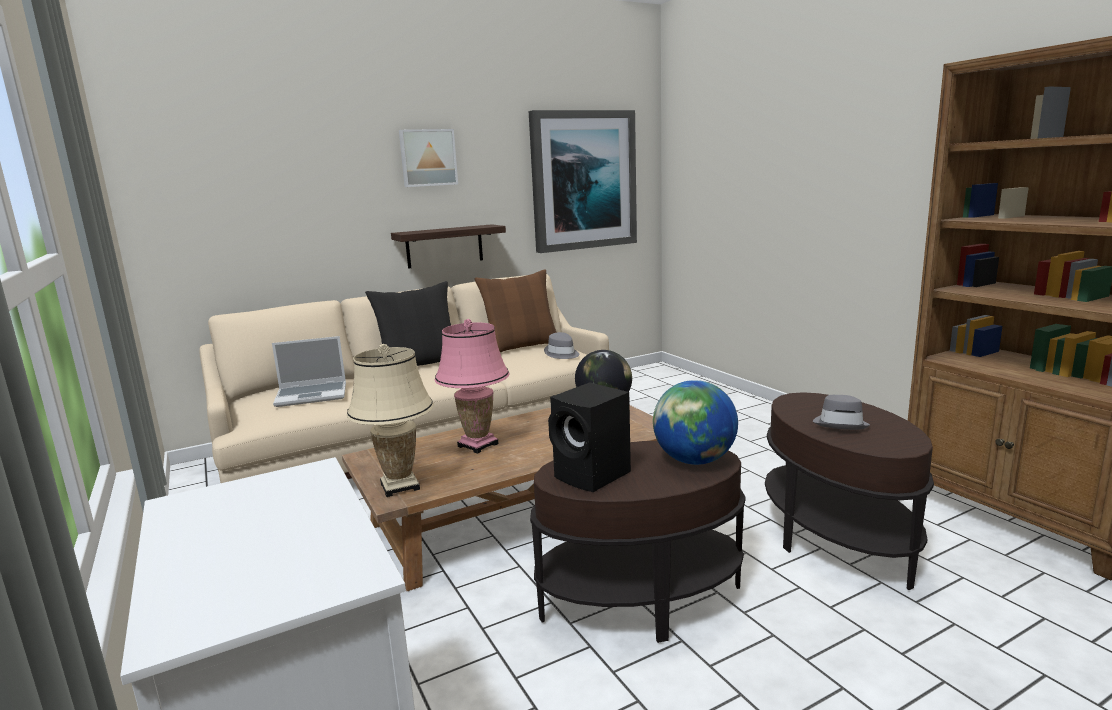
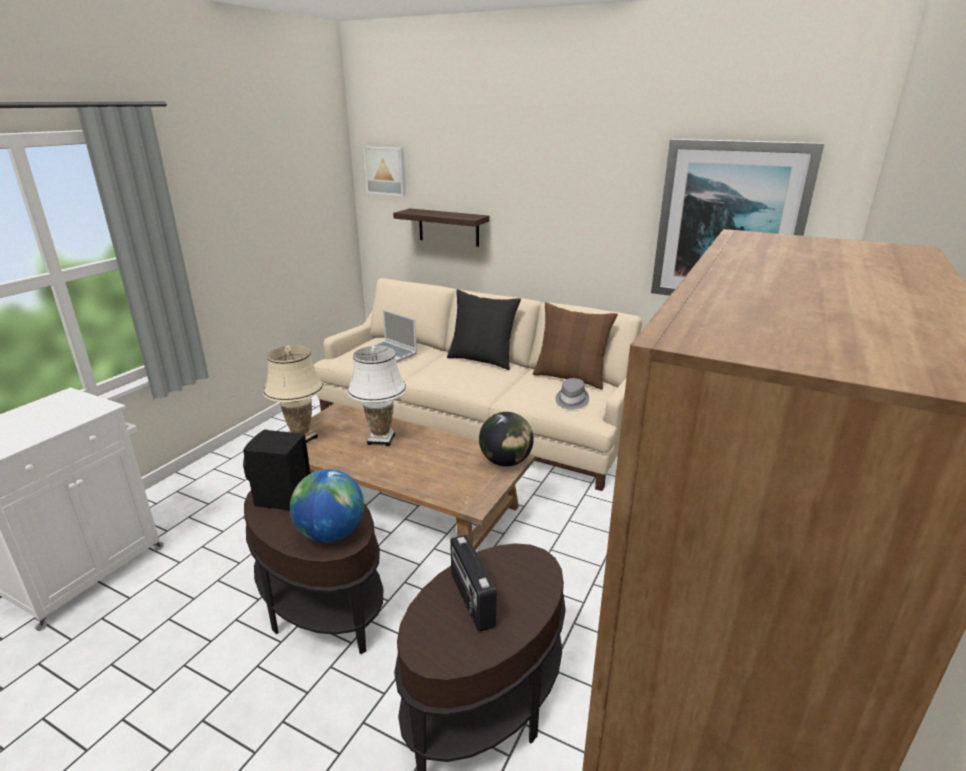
camera: 55 degrees right, 10 degrees up
(428, 158) = (557, 180): picture -> picture (386, 170)
(444, 246) = (560, 263): shelf -> shelf (448, 227)
(478, 445) = (381, 439): pink table lamp -> white table lamp
(840, 424) = (471, 600): grey hat -> radio

